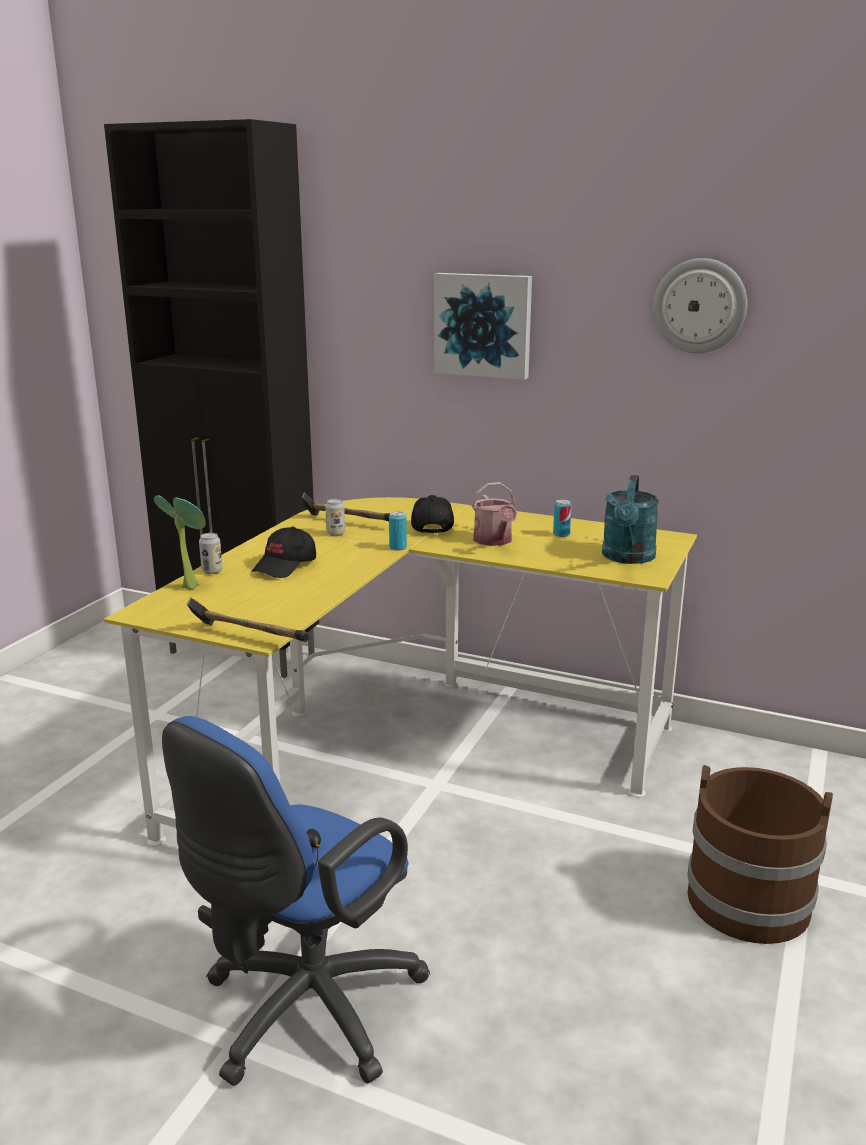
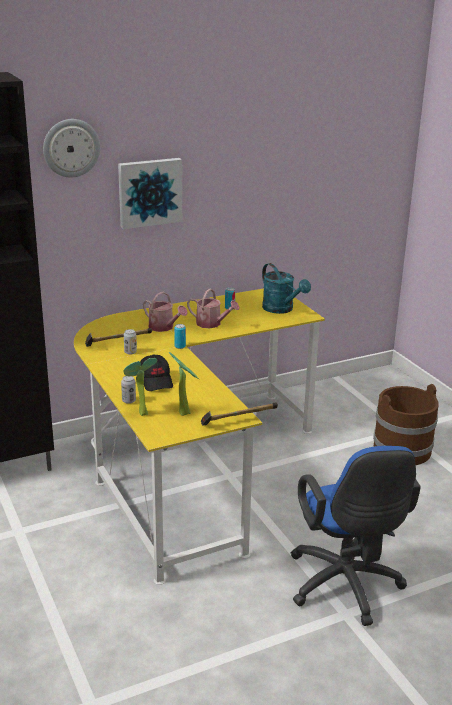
camera: 50 degrees left, 5 degrees up
(227, 604) = (185, 412): none -> potted plant
(431, 526) = (164, 327): black cap -> watering can
(699, 306) = (270, 162): wall clock -> wall clock (71, 148)

